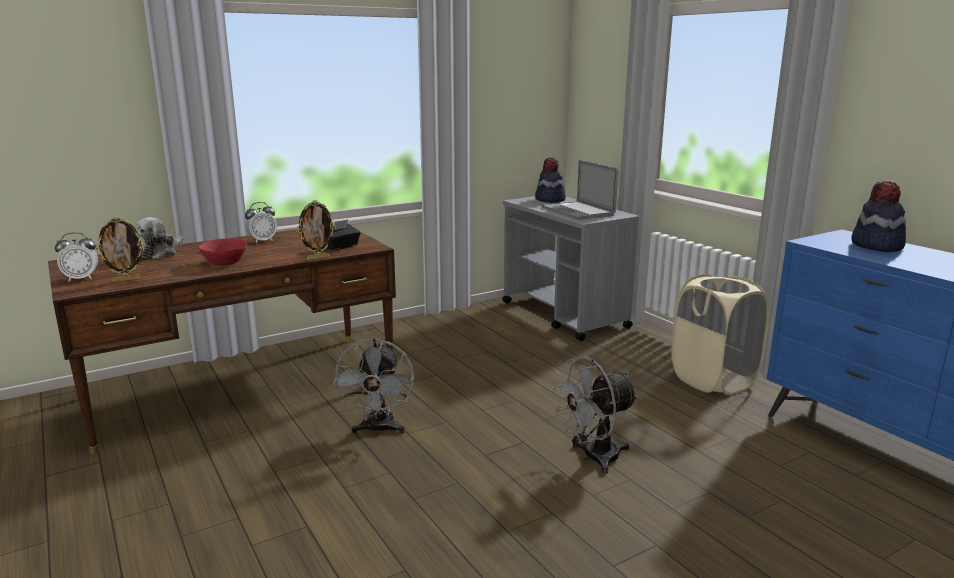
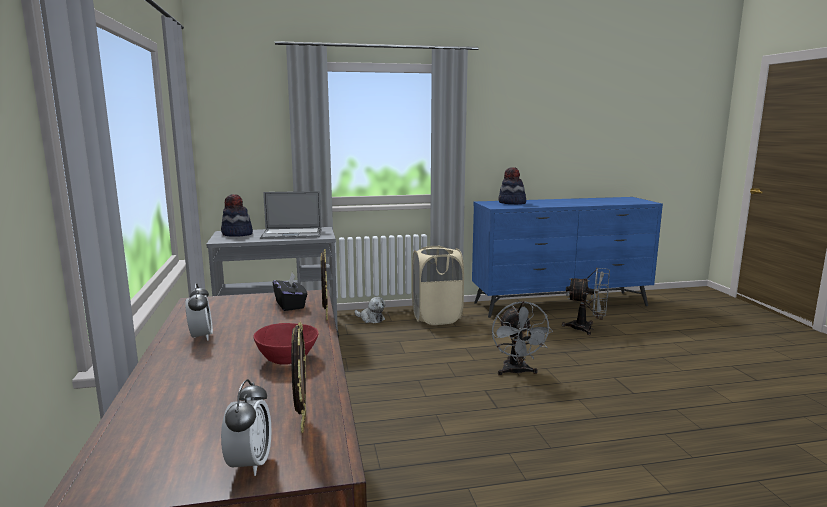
camera: 70 degrees left, 5 degrees down
(162, 253) = (164, 400): plush toy -> plush toy (371, 319)
(378, 430) = (431, 449): grey fan -> grey fan (587, 329)

